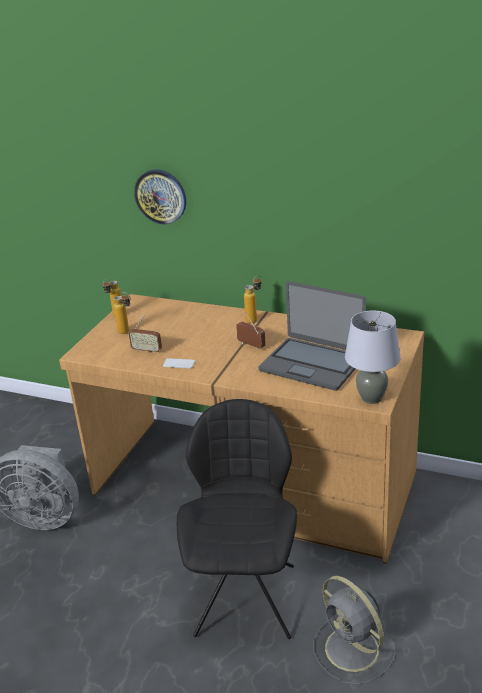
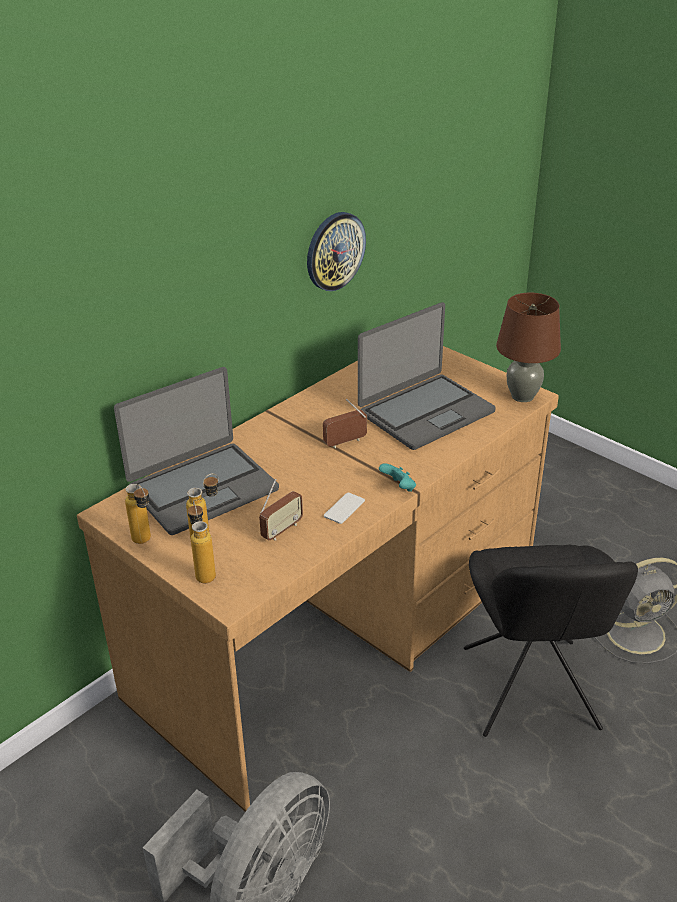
camera: 70 degrees left, 5 degrees up
(161, 196) = (109, 321): wall clock -> wall clock (334, 251)
(172, 317) = (202, 488): none -> laptop
(213, 376) = (399, 487): none -> turquoise game controller
(246, 596) = (530, 692): black chair -> black chair turned 120 degrees counterclockwise
(255, 319) = (279, 424): bottle -> bottle (204, 572)
(371, 398) = (522, 396): grey table lamp -> brown table lamp

